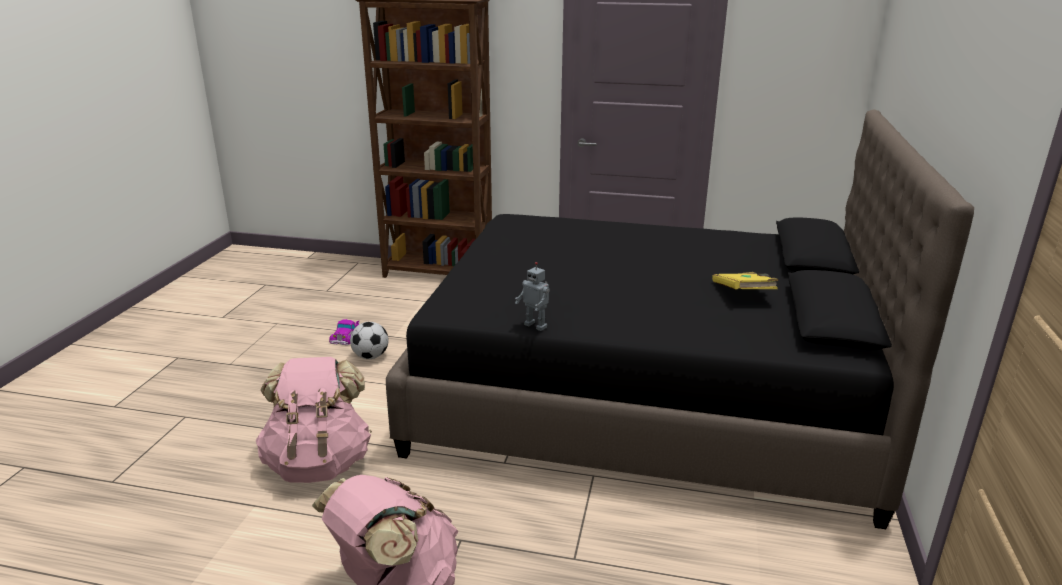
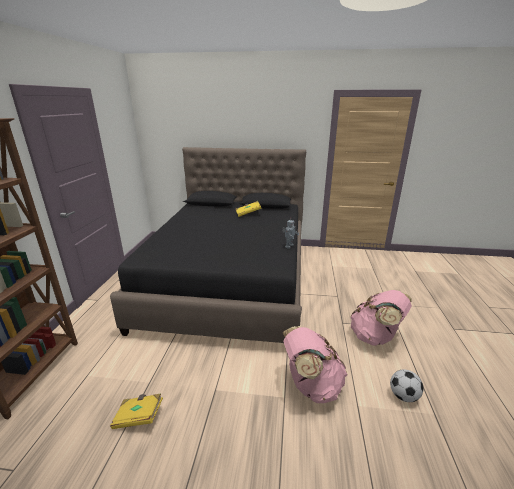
camera: 95 degrees left, 0 degrees up
(346, 335) = (139, 417): toy car -> yellow book
(371, 356) = (180, 390): football -> football (403, 396)

